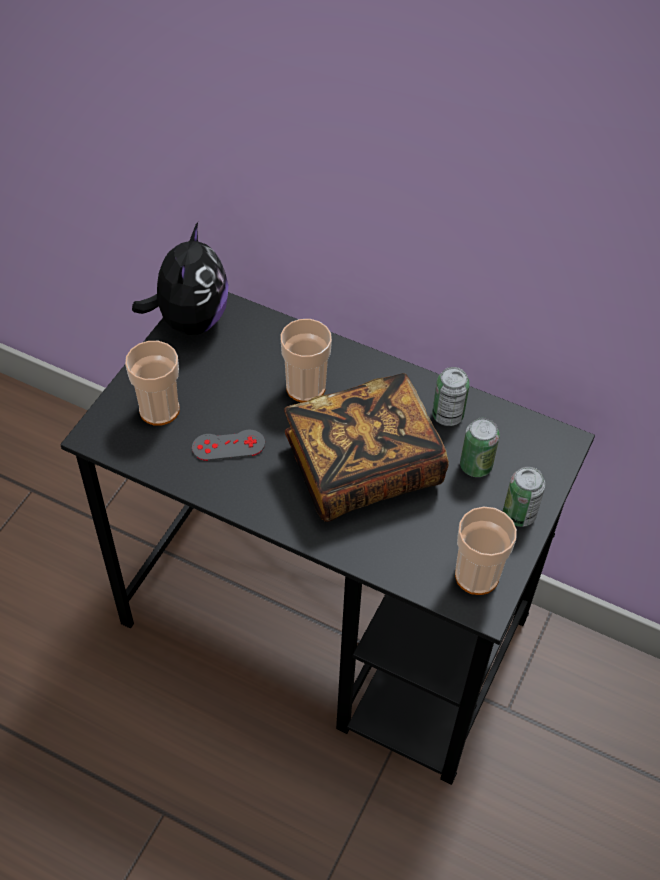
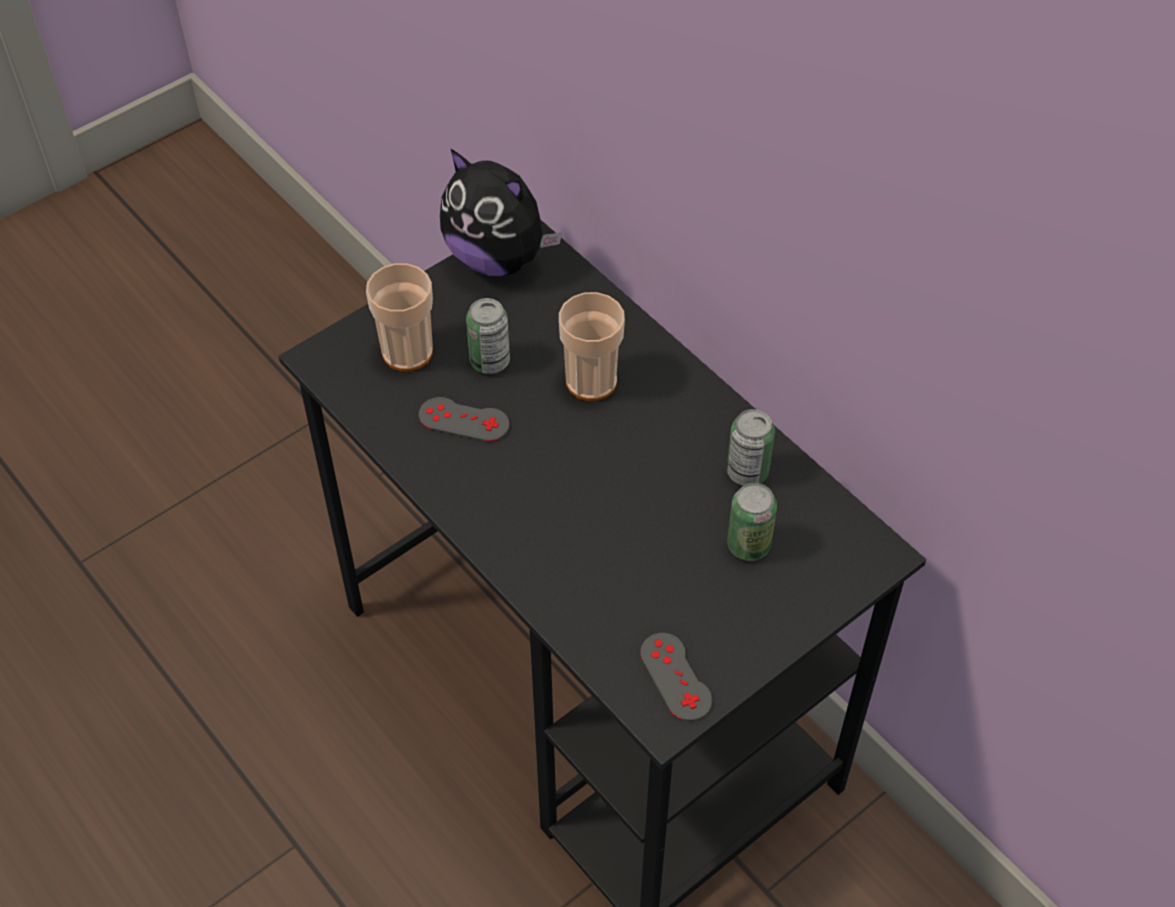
camera: 25 degrees right, 0 degrees up
(190, 320) = (497, 258): plush toy -> plush toy turned 90 degrees clockwise
(362, 467) = (608, 499): book -> none
(476, 575) = (675, 677): cup -> grey game controller
(519, 514) = (770, 623): can -> can (490, 361)

